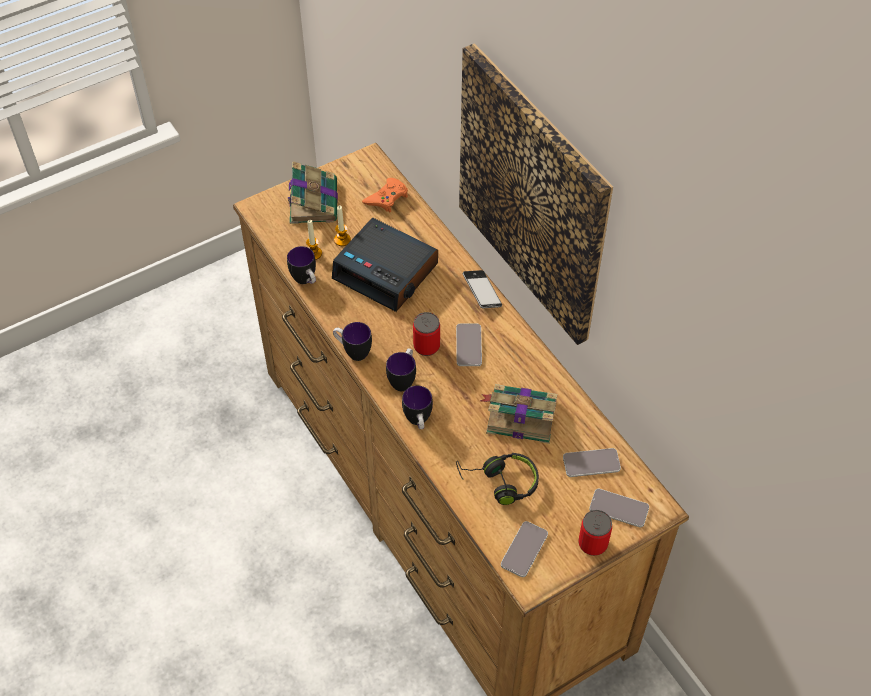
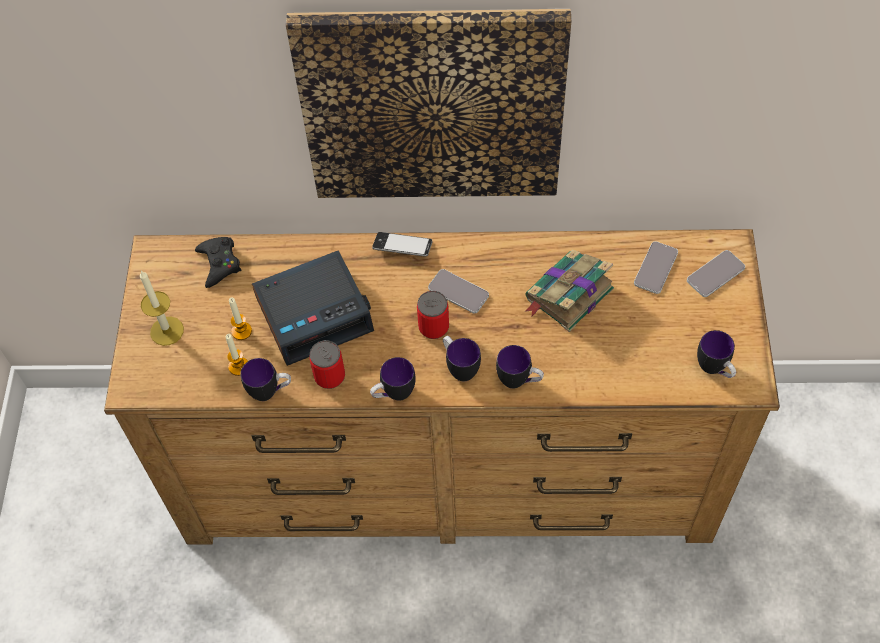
camera: 55 degrees left, 5 degrees up
(313, 201) = (167, 331): book -> candle
(387, 198) = (219, 263): orange game controller -> black game controller
(499, 482) = (631, 350): black headphones -> none
(524, 549) = (714, 370): phone -> mug
(592, 543) = (739, 314): can -> can (329, 376)

